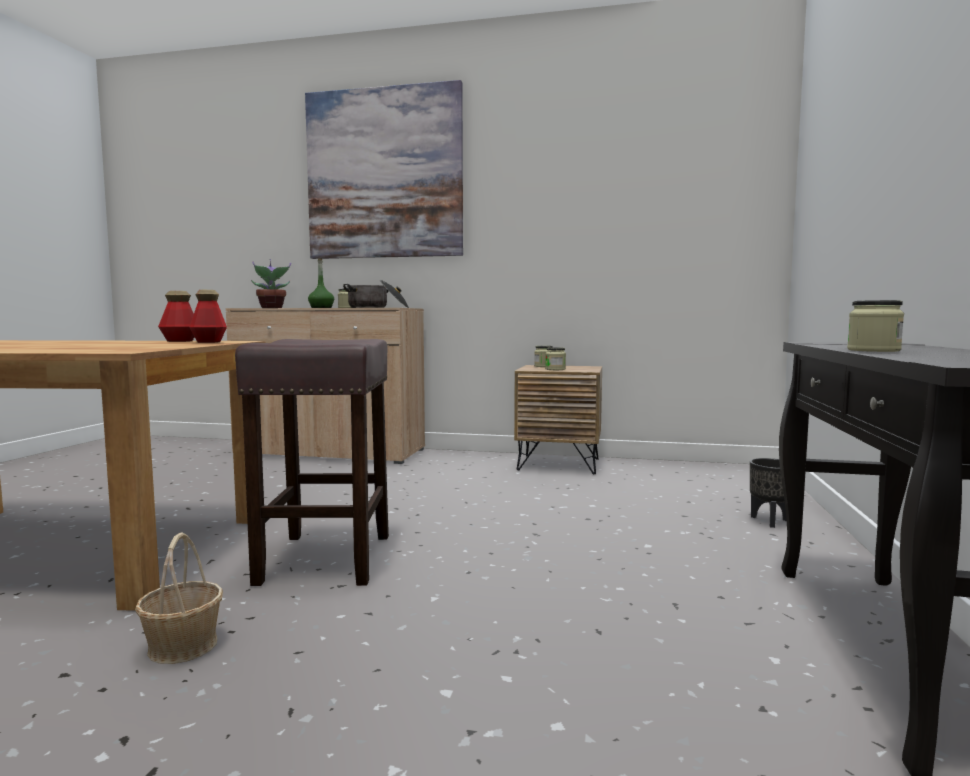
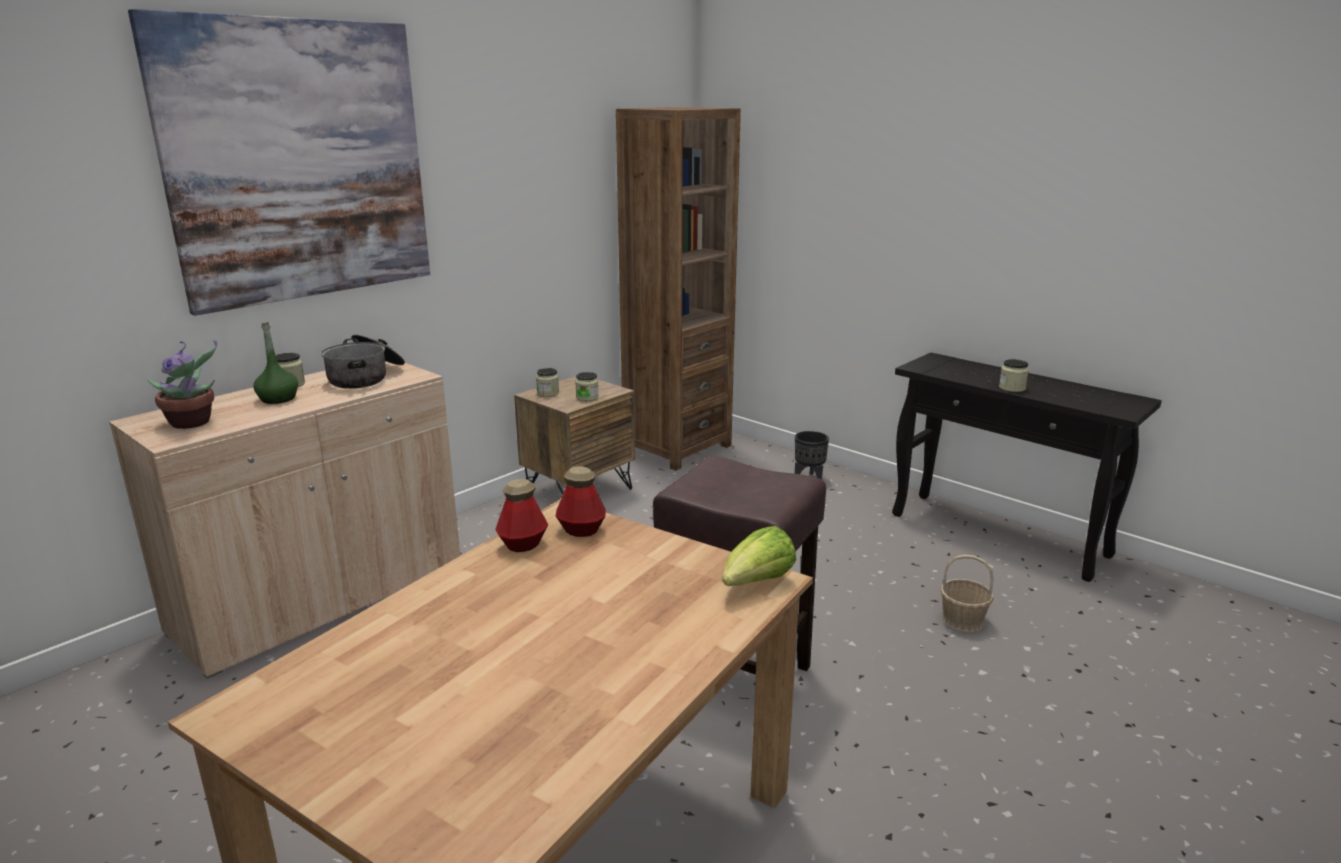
camera: 60 degrees left, 15 degrees up
(115, 350) = (757, 583): none -> lettuce
(182, 646) = (871, 771): basket -> basket (963, 620)
(704, 471) = (677, 448): none -> brown bookcase

